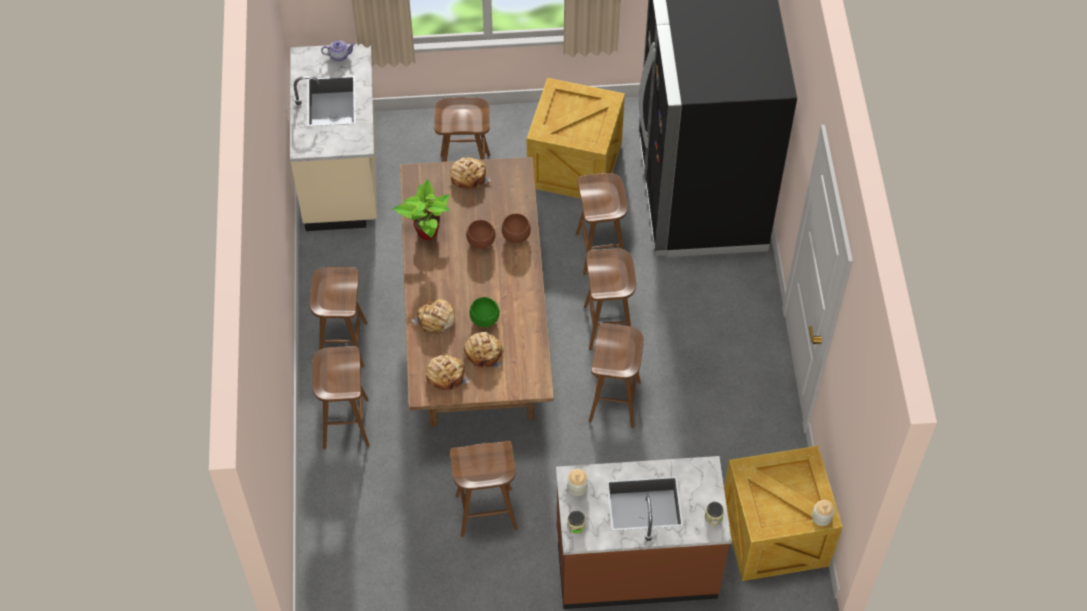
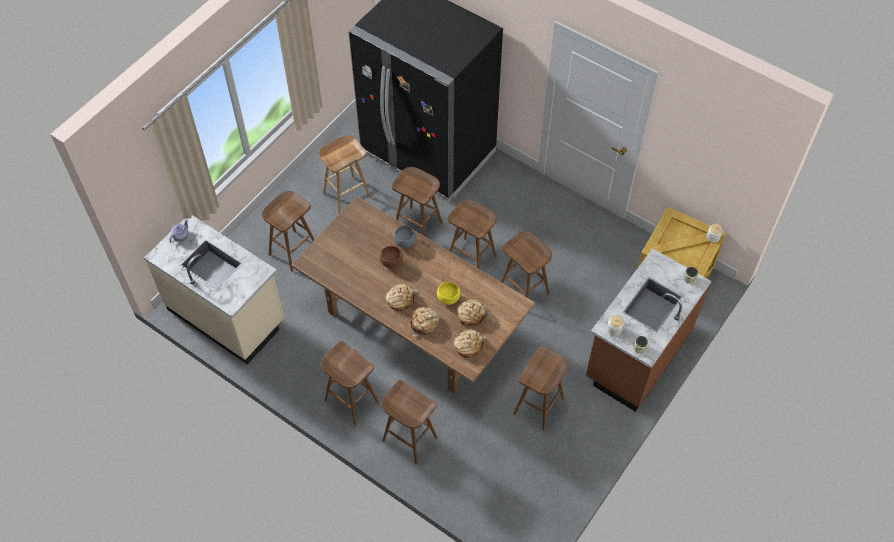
camera: 50 degrees left, 0 degrees up
(427, 231) = (356, 284): potted plant -> none
(469, 176) = (338, 236): bread -> bread (400, 299)
(485, 319) = (448, 298): green bowl -> yellow bowl
(515, 236) = (405, 243): brown bowl -> grey bowl
(576, 164) = (346, 194): crate -> brown stool

